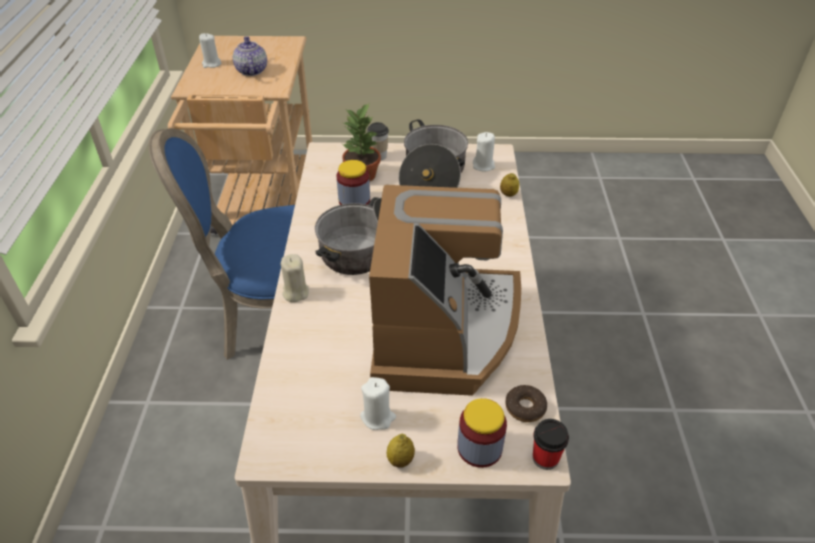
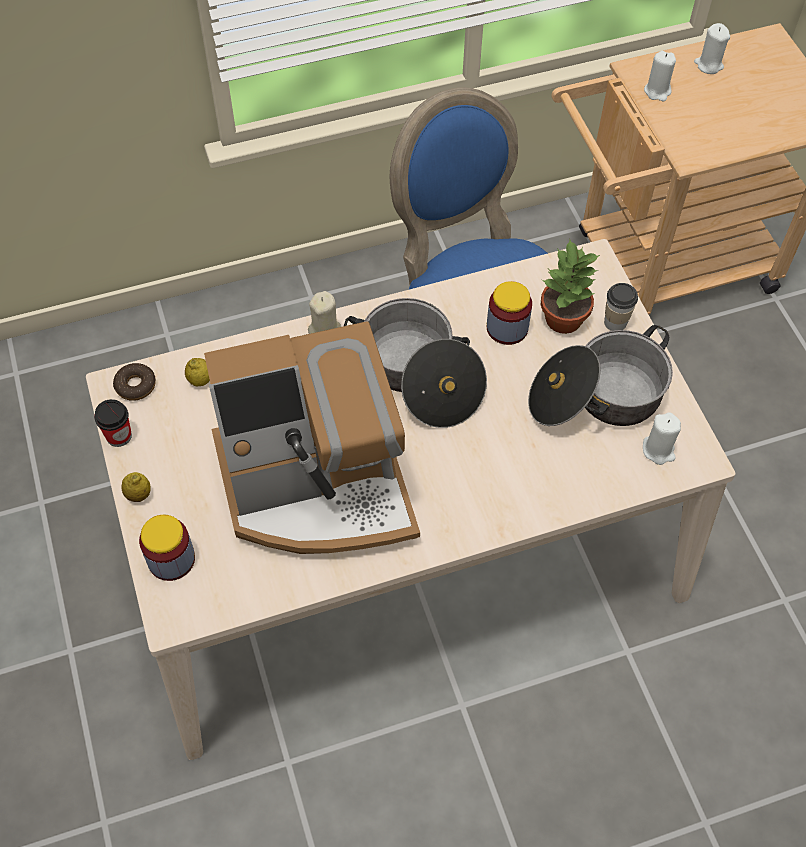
camera: 70 degrees right, 15 degrees up
(251, 71) = (718, 111): teapot -> none
(378, 417) = (183, 460): white candle -> white candle (657, 91)
(508, 194) = (605, 495): lemon -> lemon (200, 380)
(525, 407) = (235, 591): donut -> donut (135, 385)
(545, 458) = (175, 622): cup -> cup (119, 436)

